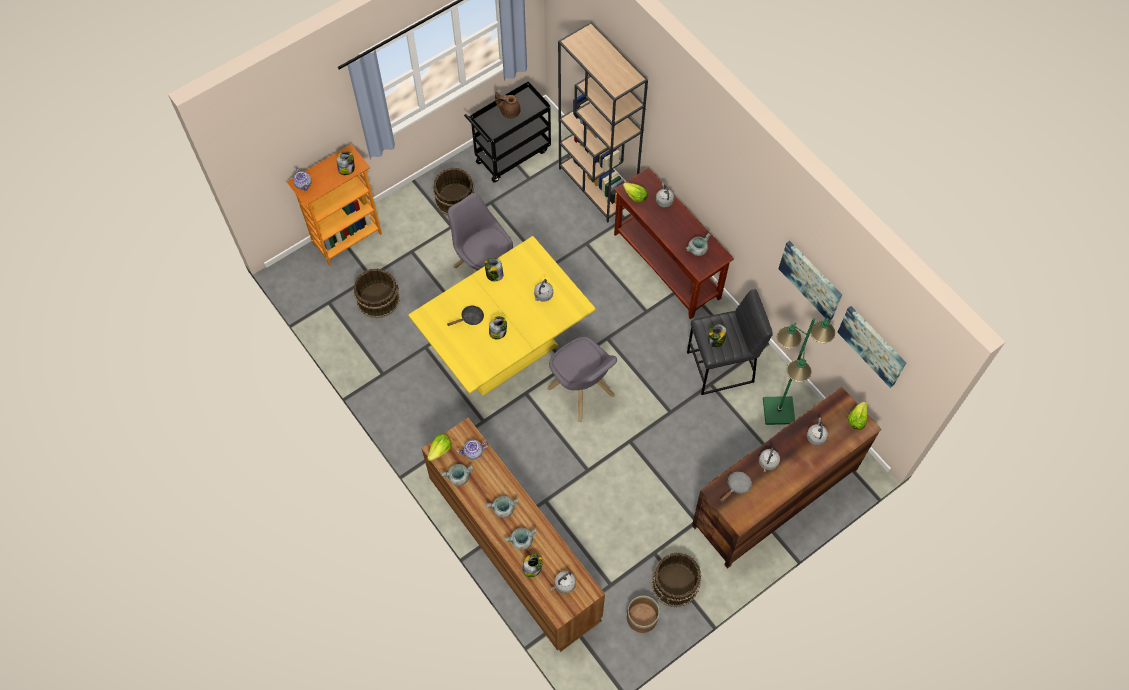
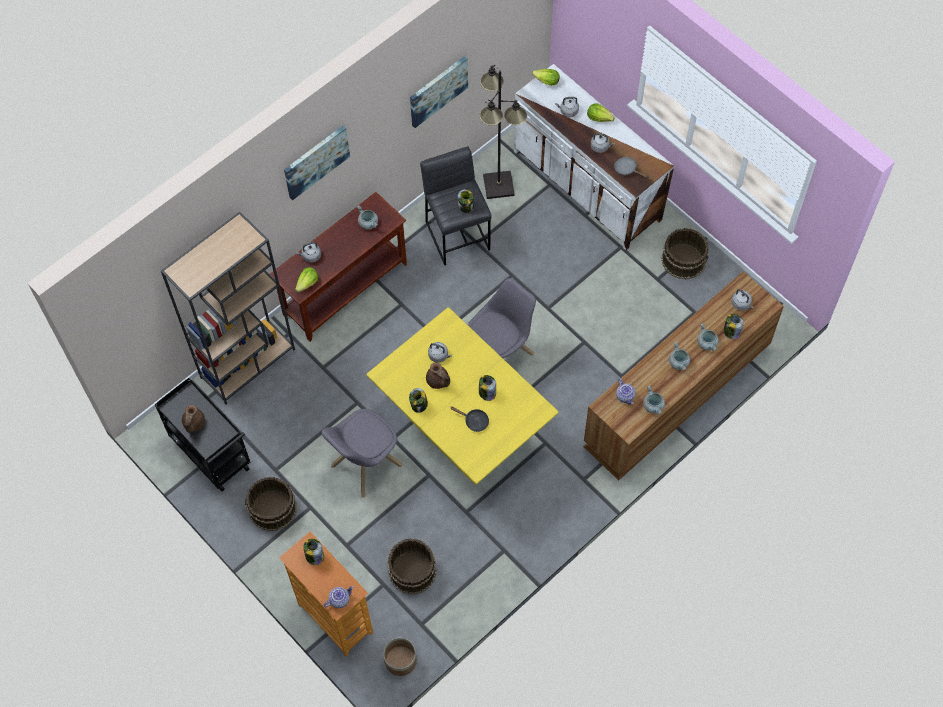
camera: 95 degrees left, 0 degrees up
(440, 450) = (628, 426): lettuce -> lettuce (599, 117)
(470, 318) = (474, 421): black frying pan -> black frying pan turned 150 degrees clockwise
(516, 292) = (438, 381): none -> brown teapot
(642, 617) = (720, 284): planter -> planter (400, 661)
(773, 497) = (587, 187): brown cabinet -> white cabinet
(779, 411) = (499, 185): green floor lamp -> black floor lamp
(872, 345) = (500, 45): picture -> picture (316, 161)

